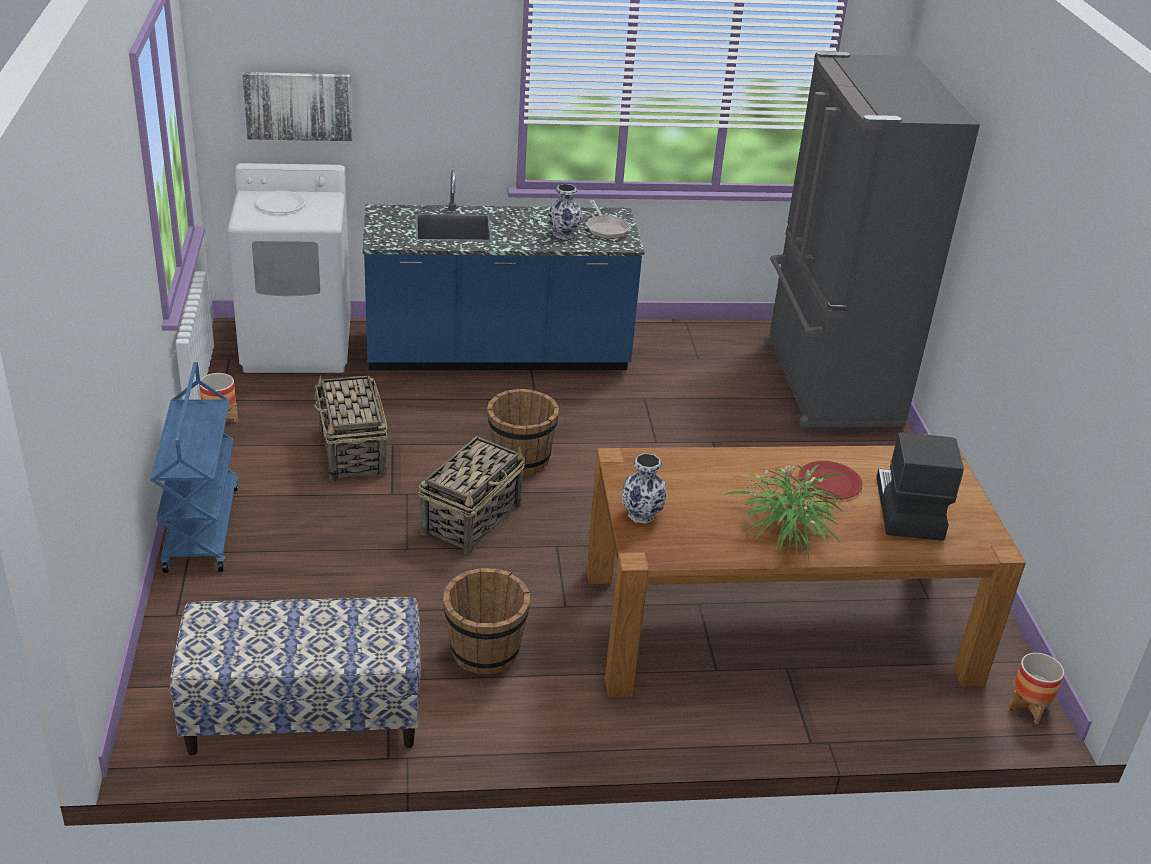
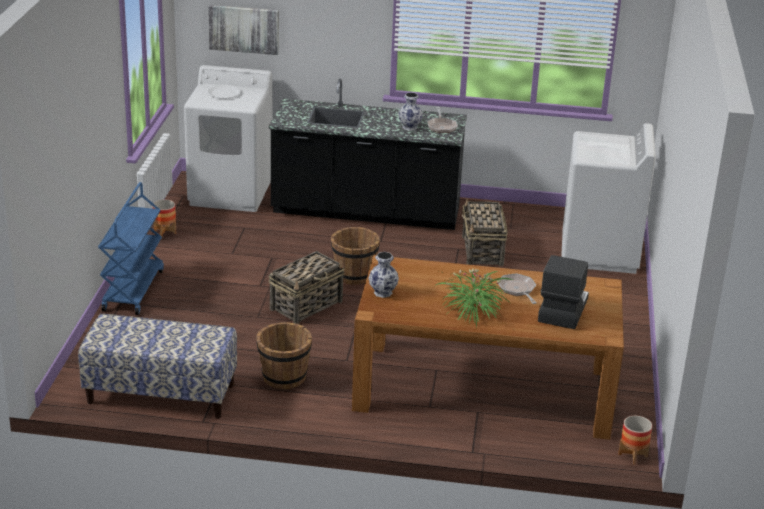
camera: 15 degrees right, 5 degrees down
(352, 453) = (243, 259): basket -> basket (482, 251)
(497, 355) = (366, 212): blue counter -> black counter
(827, 383) = (599, 253): grey fridge -> white washing machine
(829, 482) = (517, 290): red plate -> frying pan

